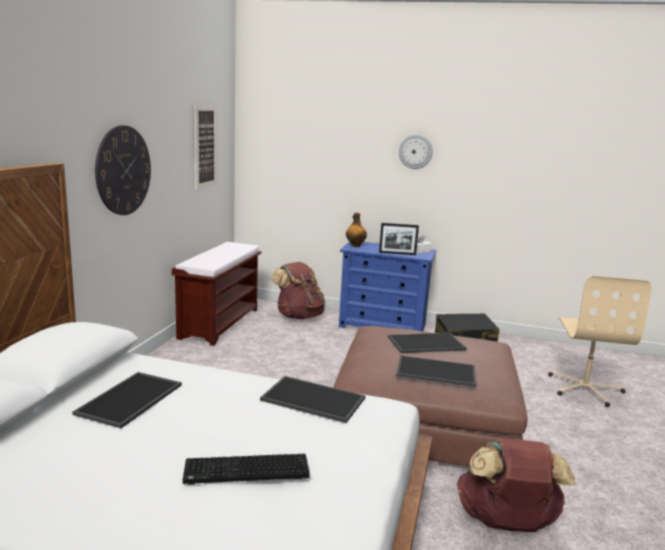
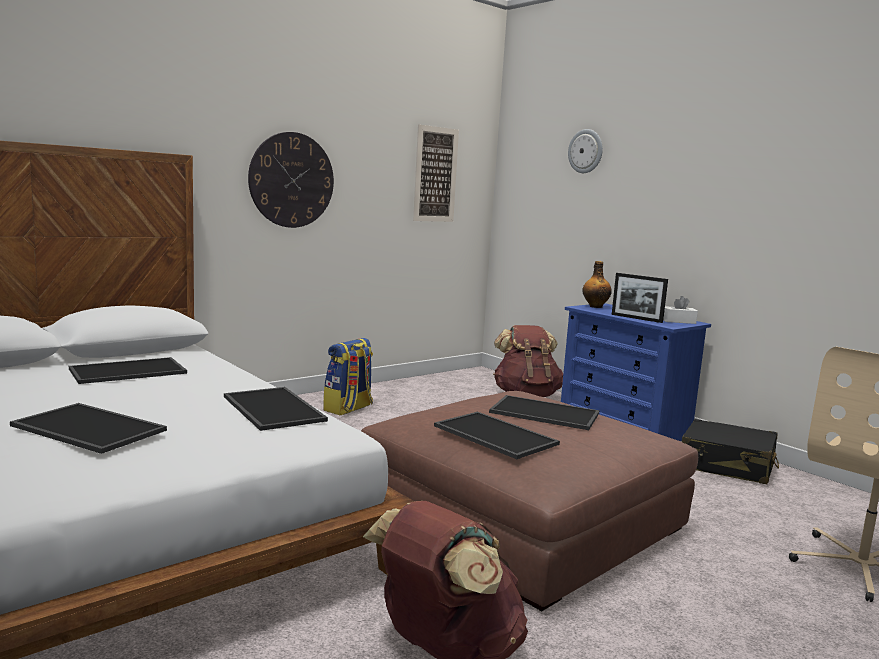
camera: 35 degrees right, 5 degrees down
(199, 363) = (348, 409): none -> backpack
(219, 323) = (425, 384): brown bench -> none
(245, 472) = (86, 428): keyboard -> tray
(415, 151) = (692, 179): wall clock -> wall clock (586, 151)

